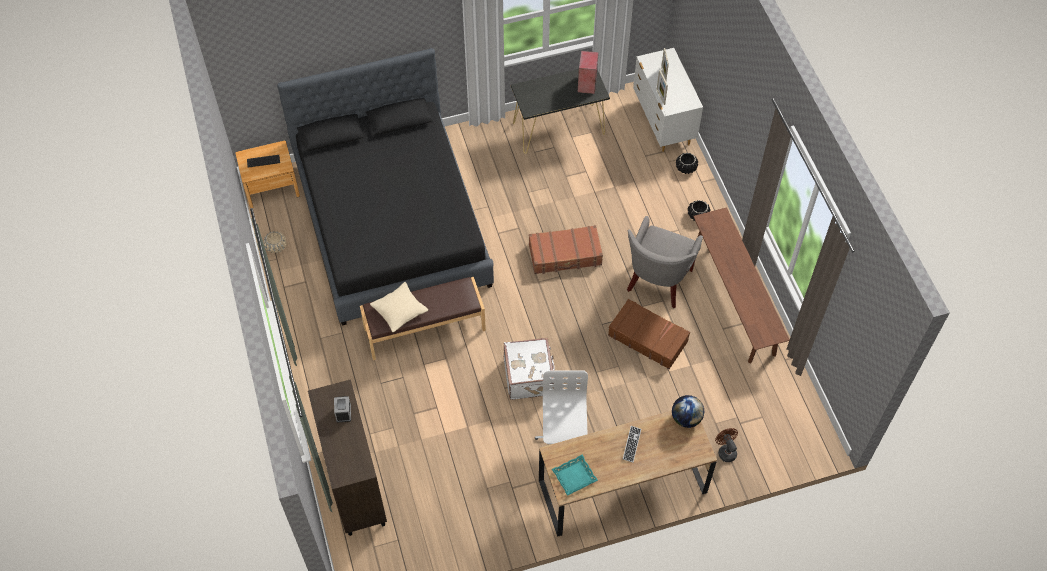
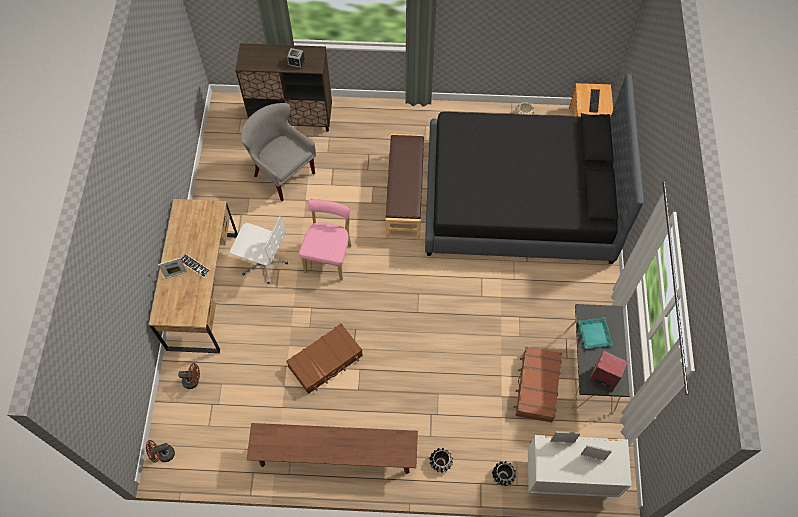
camera: 110 degrees right, 5 degrees up
(399, 311) = (406, 158): beige pillow -> none
(529, 376) = (329, 256): white suitcase -> pink chair
(565, 255) = (438, 325): brown suitcase -> brown suitcase (537, 387)
(574, 476) = (190, 216): turquoise tray -> turquoise tray (594, 334)
(650, 458) = (176, 274): none -> picture frame
(658, 282) = (379, 393): grey armchair -> grey armchair (283, 173)
(686, 418) = (196, 315): globe -> none
(810, 445) = (163, 455): none -> brown fan

